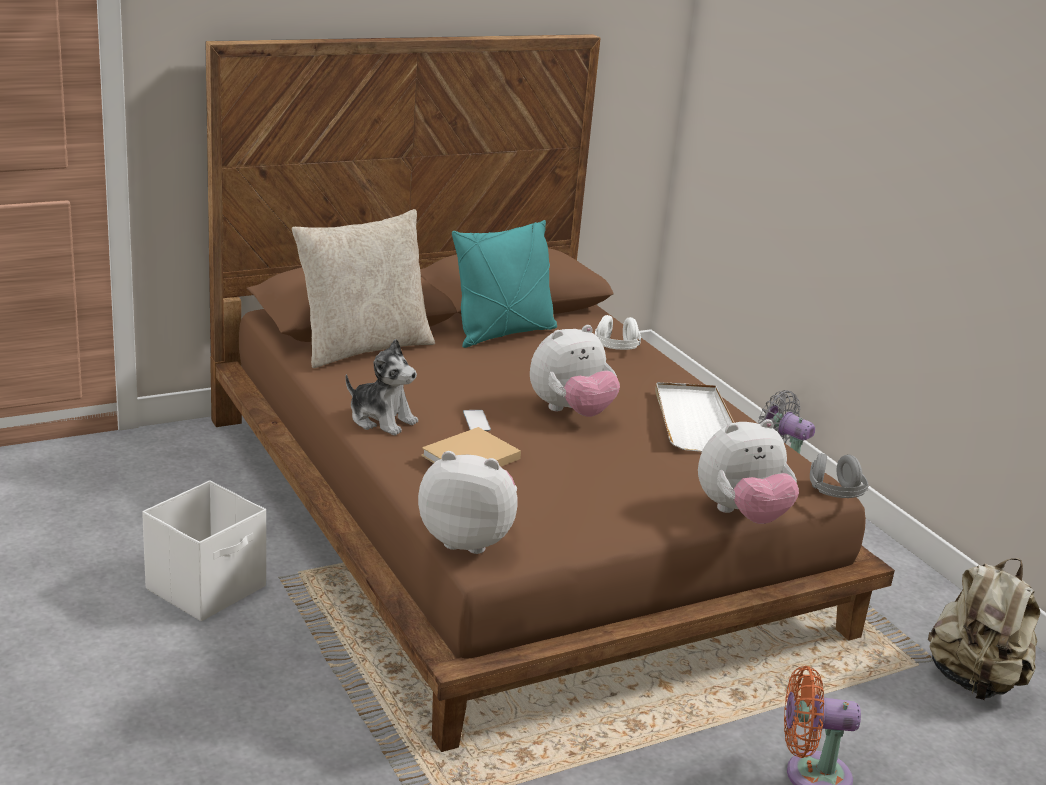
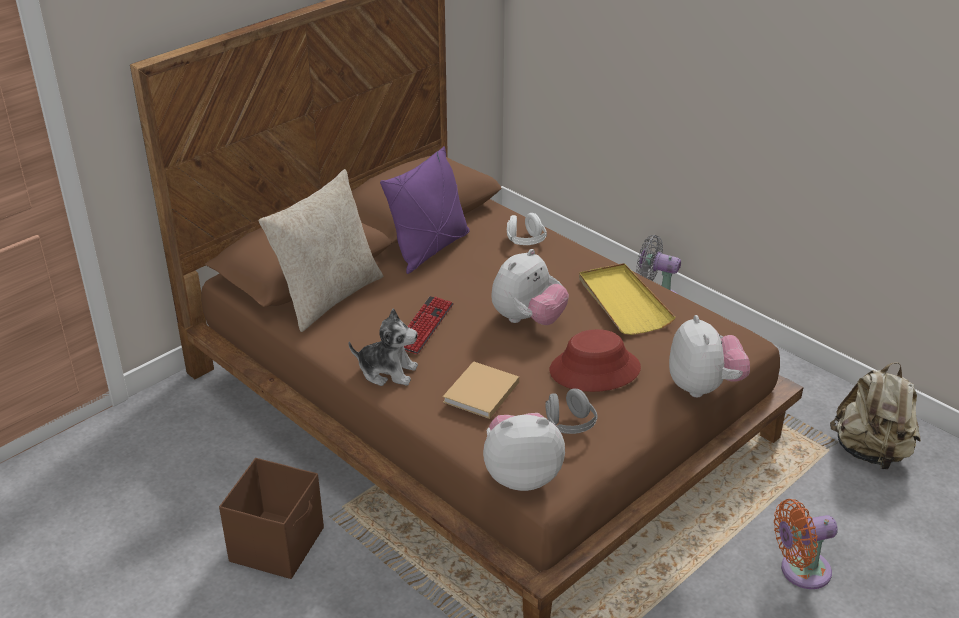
camera: 15 degrees left, 10 degrees up
(208, 587) = (278, 544): white storage box -> brown storage box
(449, 391) = (424, 326): none -> keyboard
(476, 421) = (463, 352): phone -> none
(503, 333) = (430, 249): turquoise pillow -> purple pillow
(618, 470) = (594, 370): none -> red hat
(694, 421) = (623, 302): white tray -> yellow tray
(741, 514) = (704, 387): plush toy -> plush toy turned 60 degrees counterclockwise
(834, 494) = (757, 345): grey headphones -> grey headphones (569, 425)

